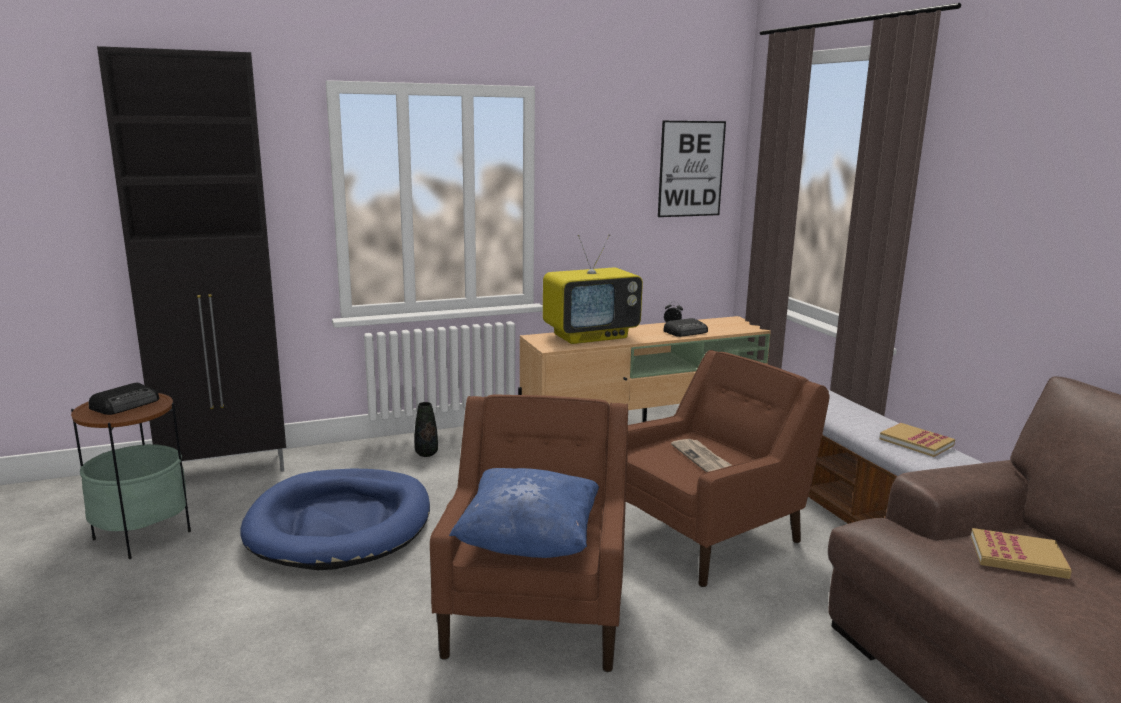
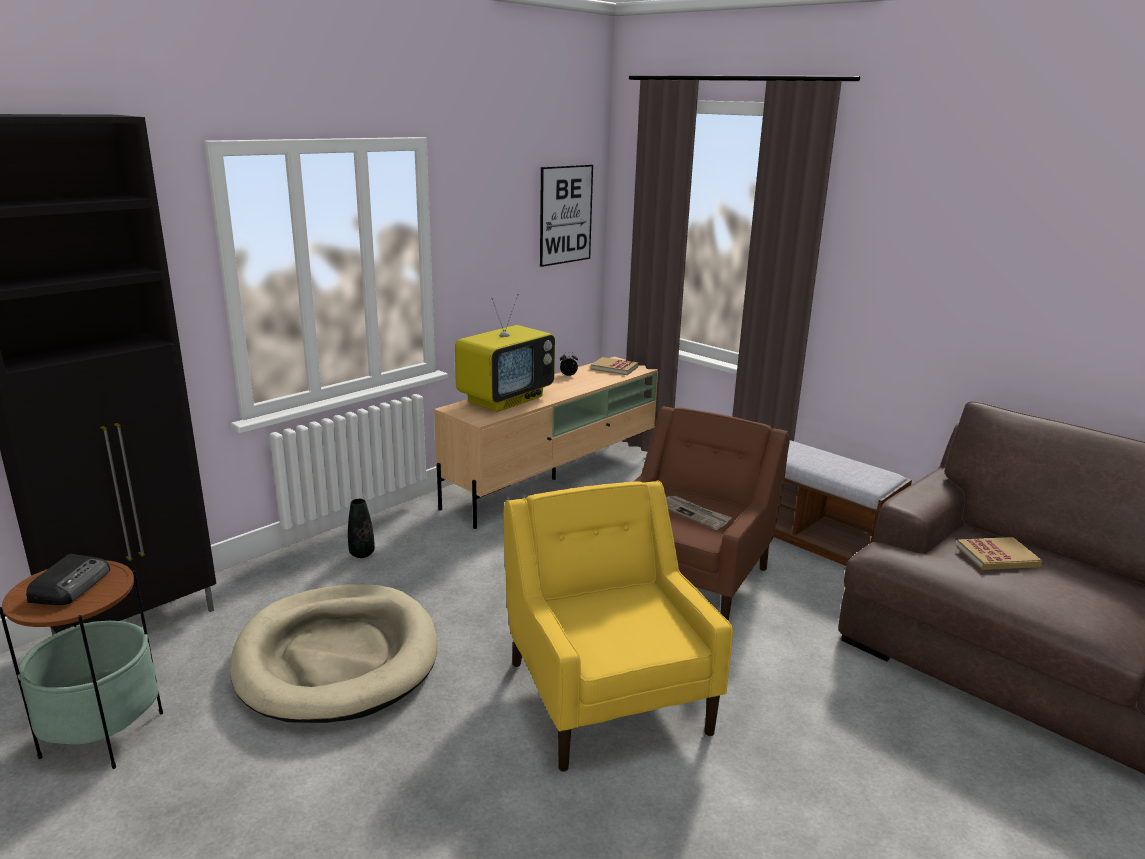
camera: 25 degrees left, 5 degrees up
(340, 524) = (337, 658): blue dog bed -> beige dog bed
(529, 542) = (630, 637): blue pillow -> none
(537, 609) = (606, 694): brown armchair -> yellow armchair
(686, 332) = (588, 382): radio -> none
(916, 442) = (845, 465): book -> book (614, 368)

